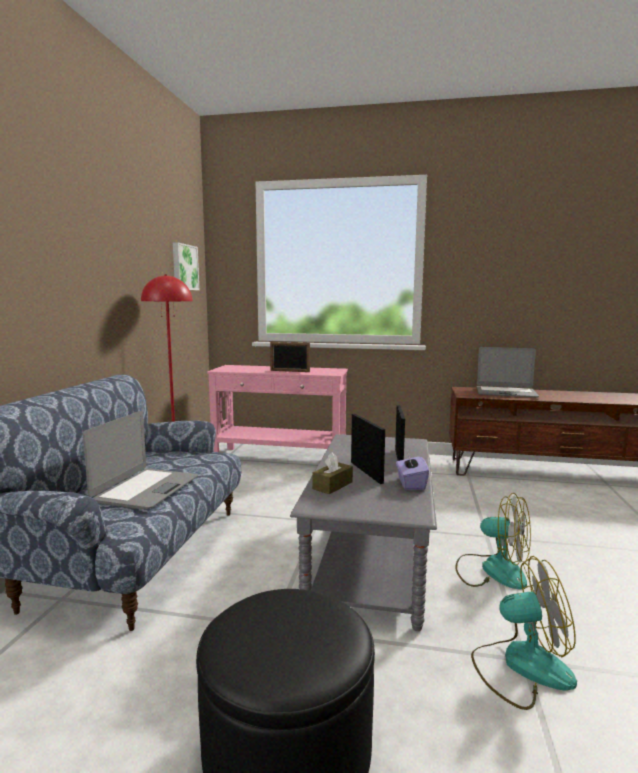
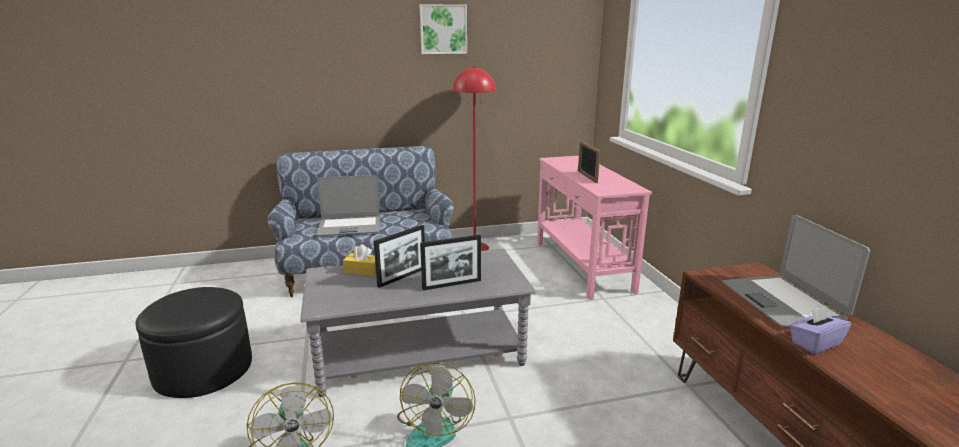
camera: 65 degrees right, 10 degrees up
(184, 267) = (549, 52): picture -> picture (443, 29)
(332, 485) = (363, 271): brown tissue box -> yellow tissue box
(410, 484) = (385, 298): purple tissue box -> purple tissue box (815, 343)

